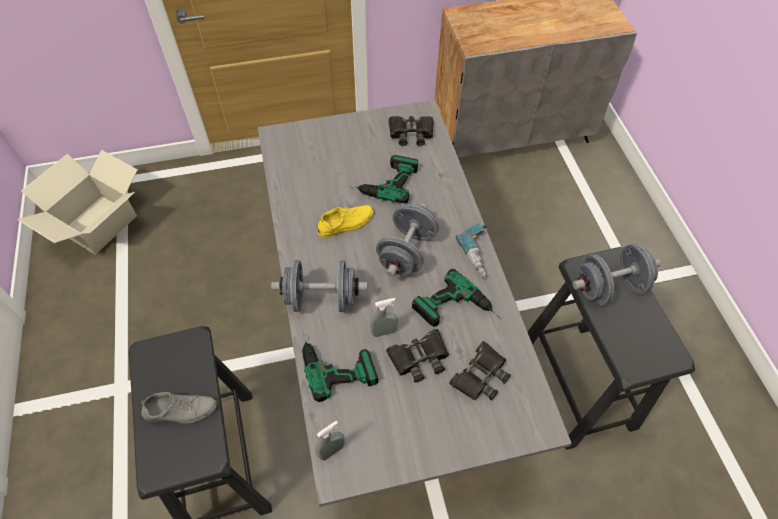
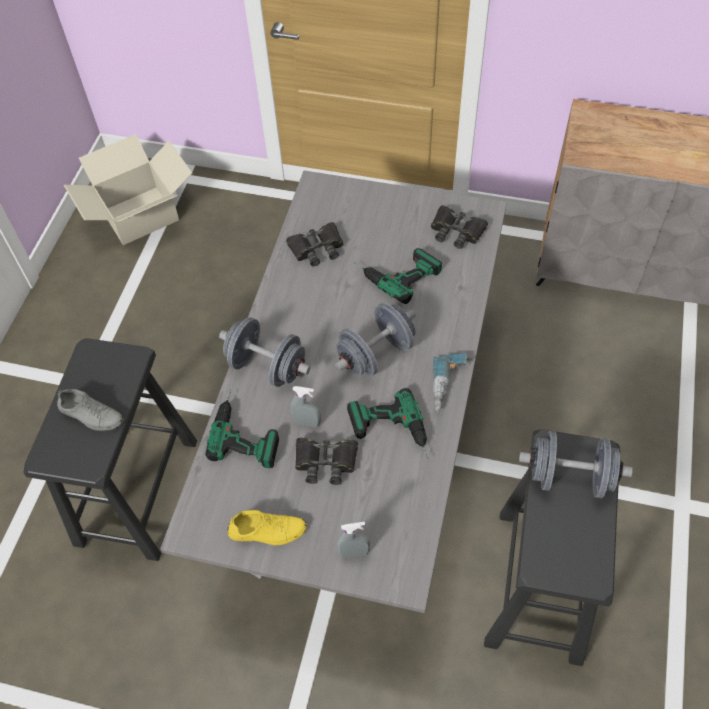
camera: 30 degrees right, 0 degrees up
(331, 451) = (196, 508): grey spray bottle -> grey spray bottle (354, 553)
(346, 223) = (333, 302): yellow shoe -> yellow shoe (267, 531)
(480, 375) = (374, 505): black binoculars -> black binoculars (317, 248)

